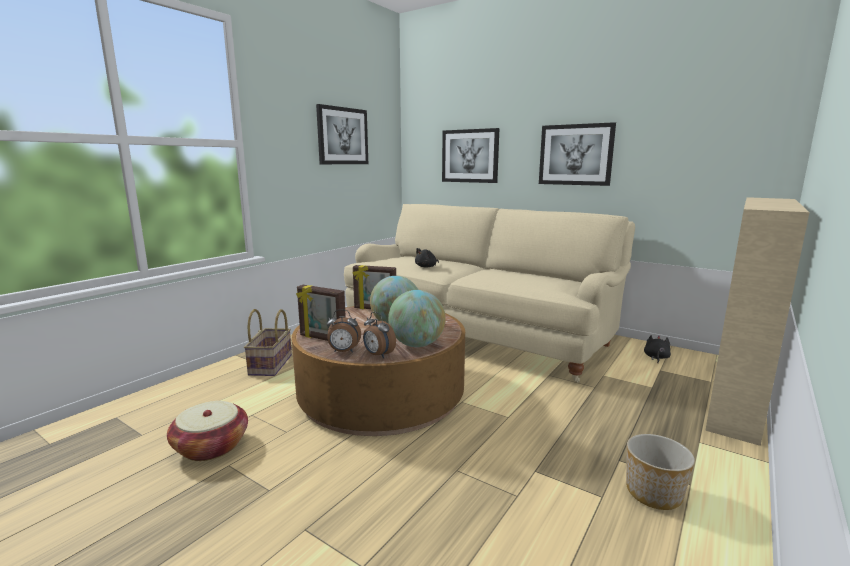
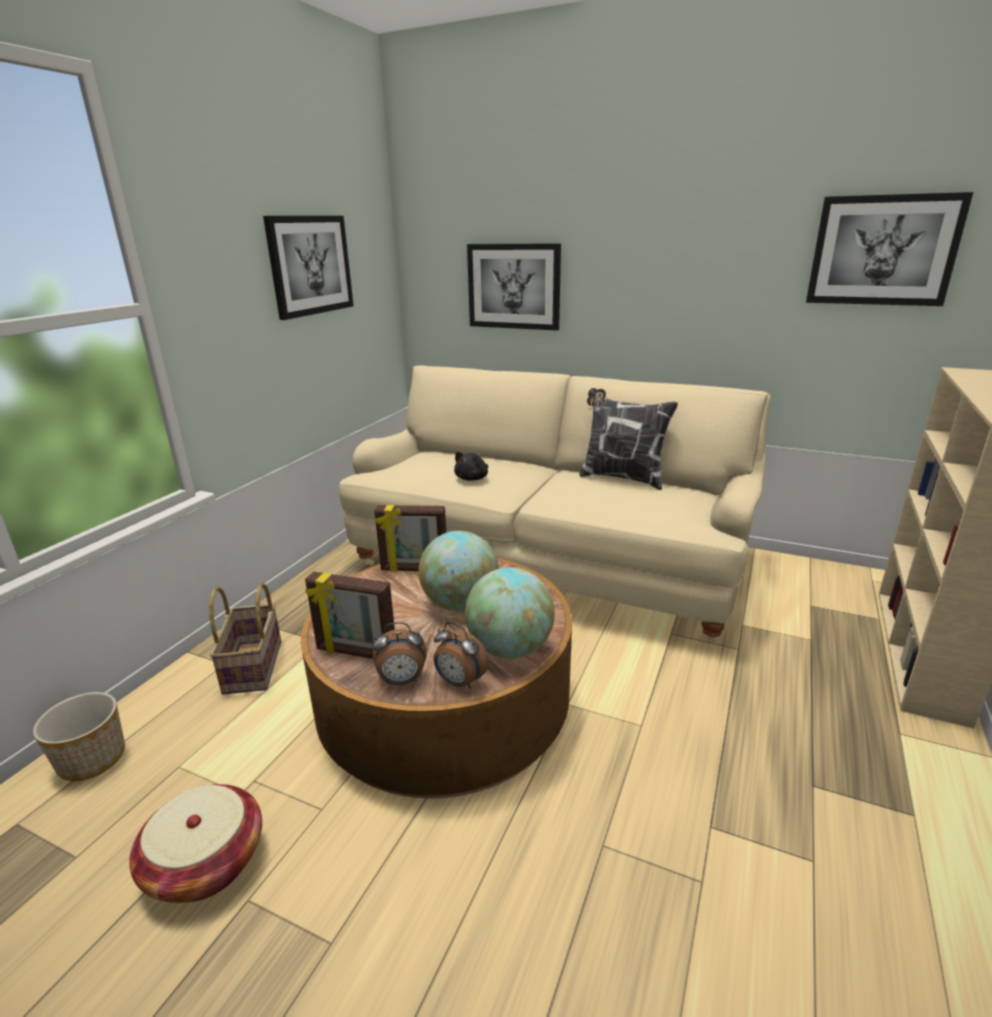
camera: 10 degrees left, 10 degrees up
(525, 272) = (621, 478): none -> pillow
(575, 155) = (682, 289): picture -> picture (883, 250)
(654, 494) = (876, 843): planter -> planter (92, 760)
(656, 357) = (798, 582): black plush toy -> none

